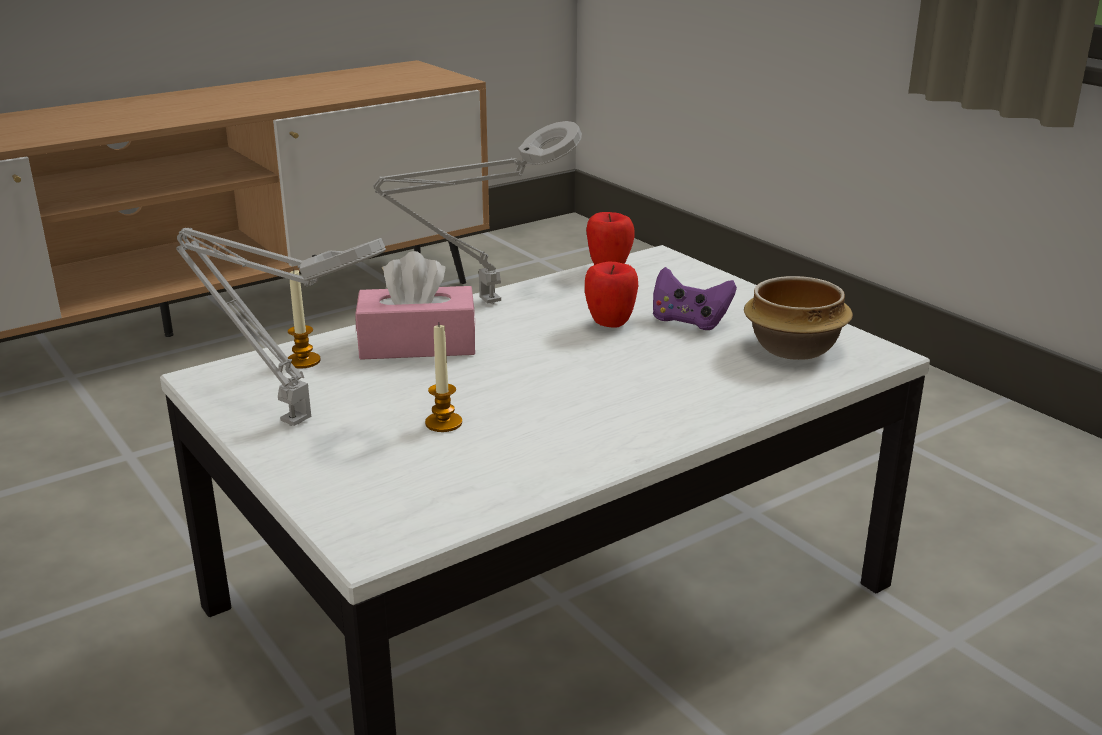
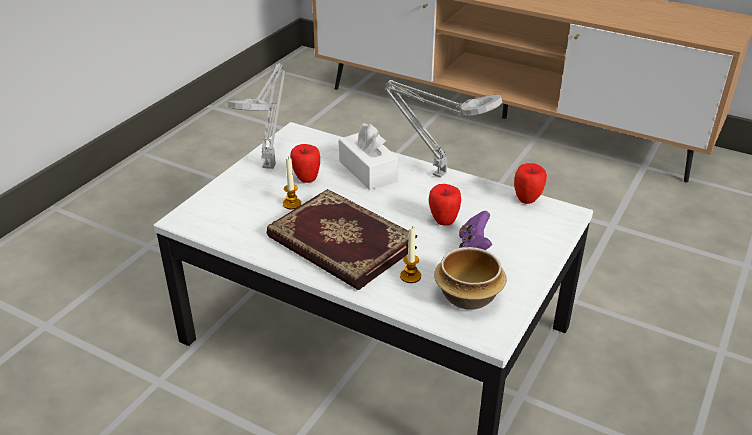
camera: 65 degrees right, 10 degrees up
(303, 361) = (326, 148): candle -> candle (410, 276)
(380, 396) = (306, 179): none -> apple
(417, 344) = (368, 171): pink tissue box -> white tissue box
(601, 406) = (339, 244): none -> book

